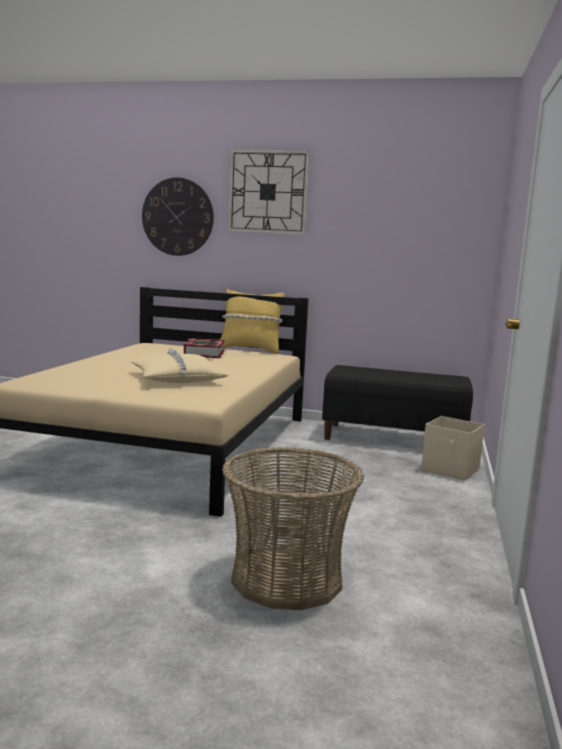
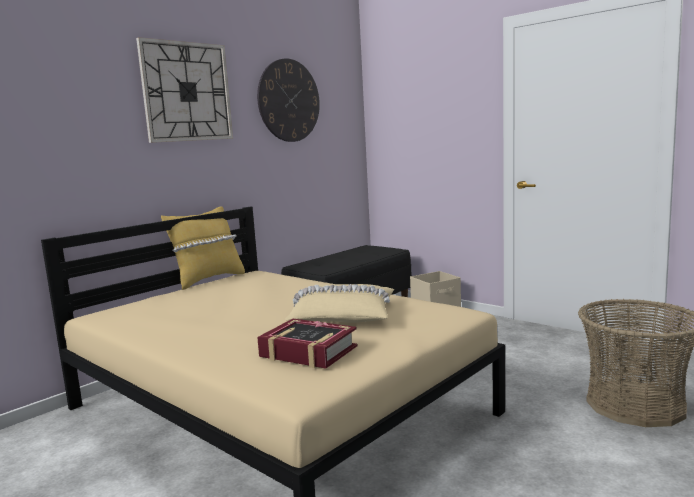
camera: 60 degrees left, 0 degrees up
(177, 217) = (74, 129): wall clock -> wall clock (289, 100)
(204, 353) = (219, 295): book -> book (308, 352)

